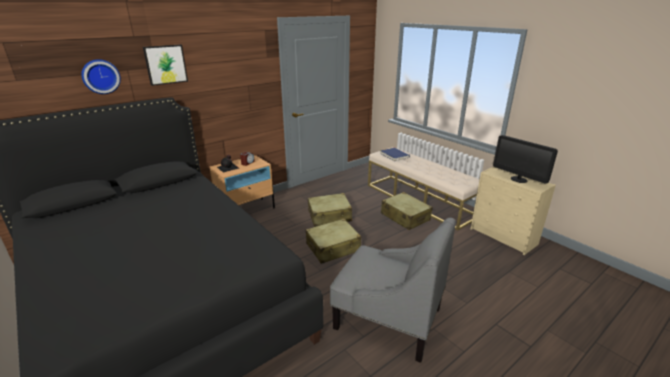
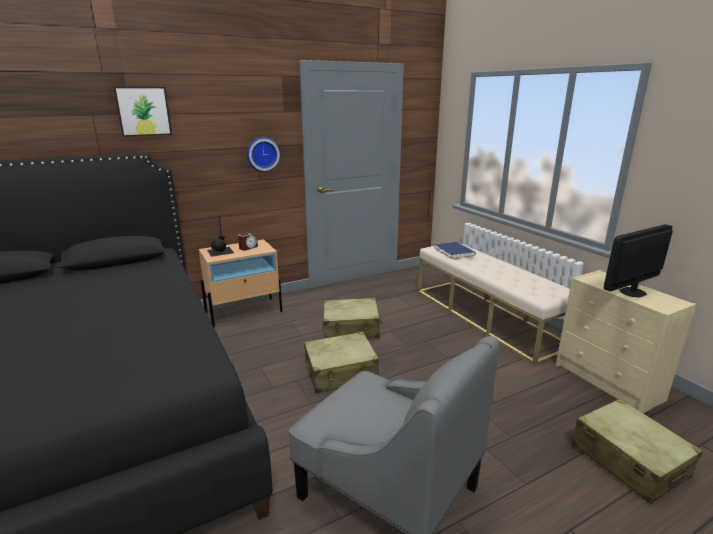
camera: 10 degrees right, 5 degrees down
(101, 76) = (56, 120): wall clock -> wall clock (262, 154)
(405, 217) = (459, 339): beige suitcase -> beige suitcase (628, 460)
(518, 179) = (632, 292): monitor -> monitor turned 90 degrees clockwise

